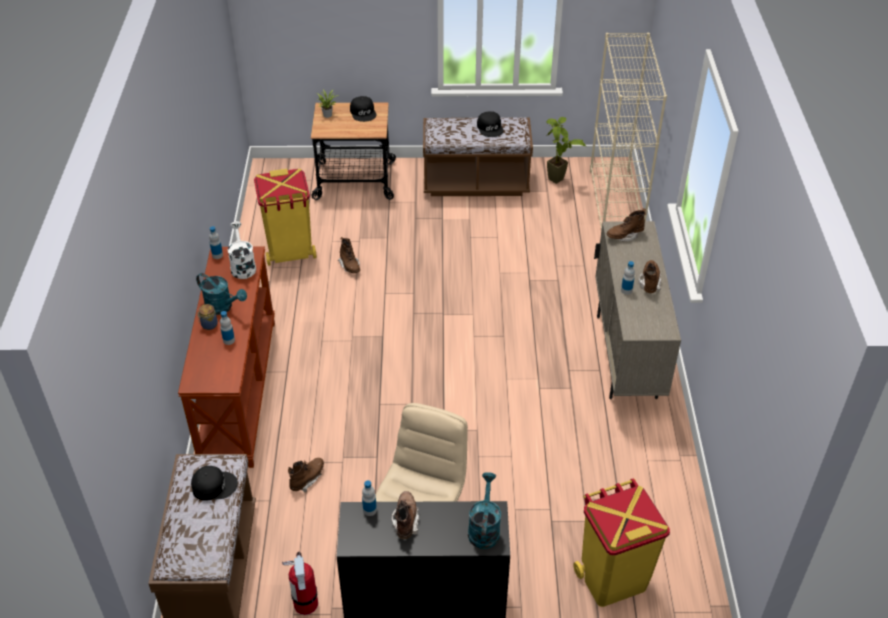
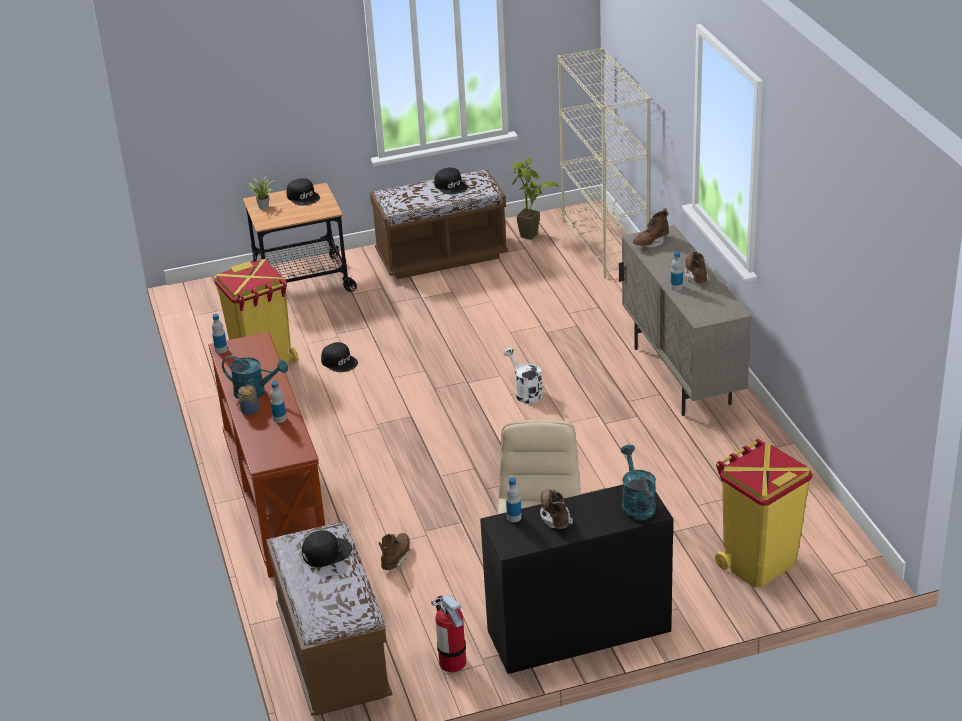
camera: 15 degrees left, 10 degrees down
(242, 266) = (255, 353): white watering can -> white watering can (525, 392)
(350, 266) = (339, 361): brown boot -> black cap

